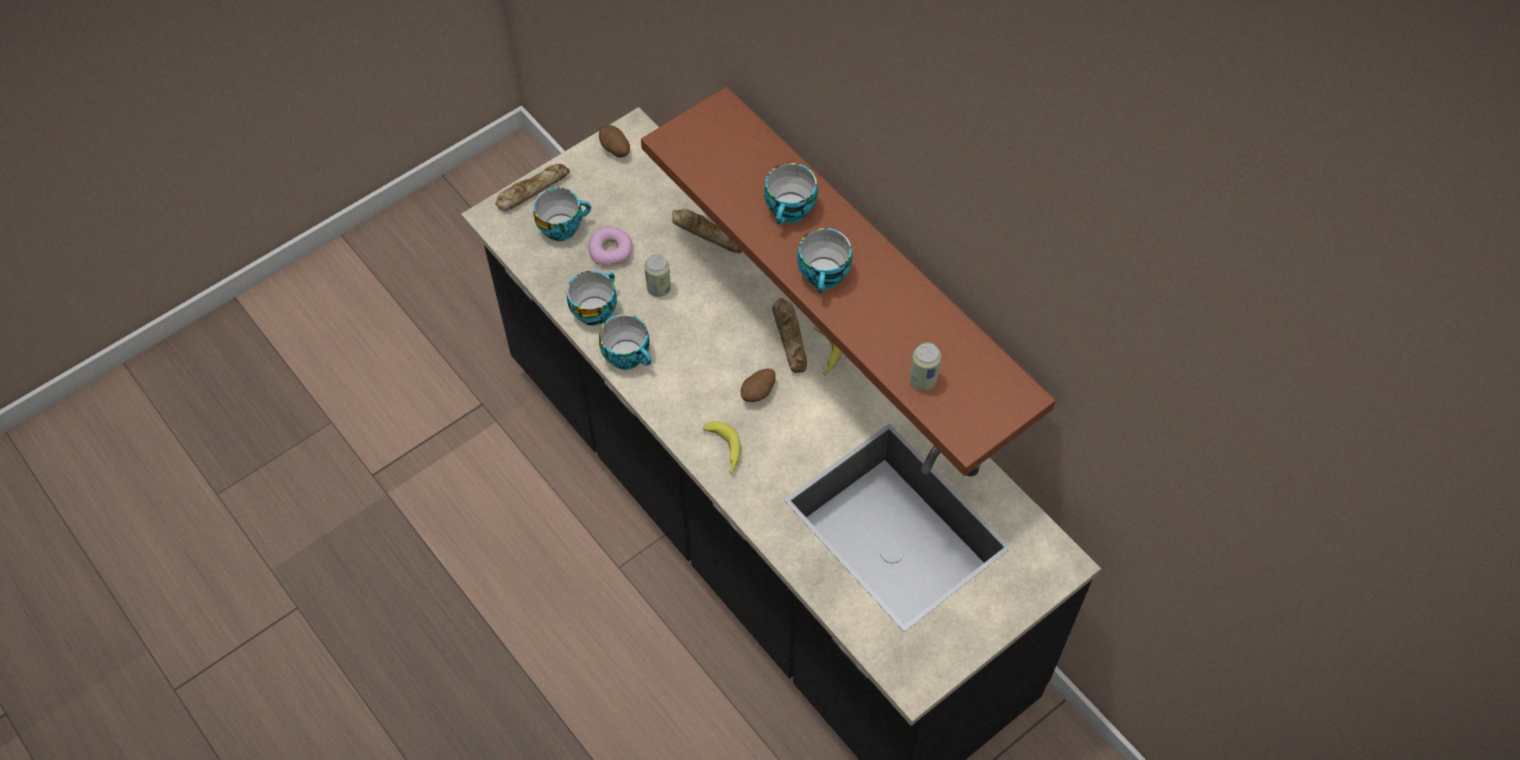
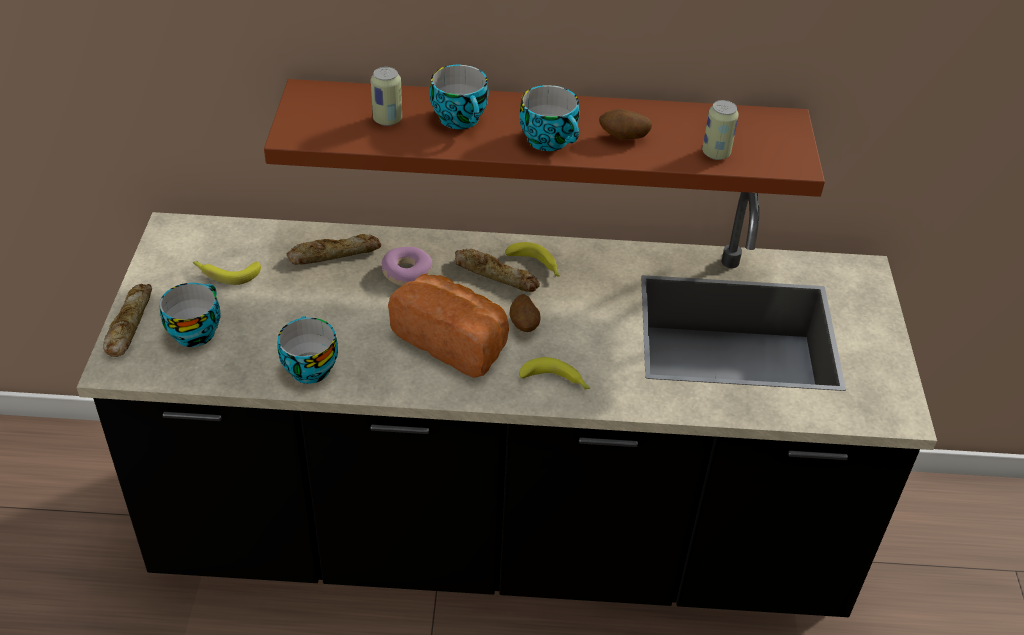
camera: 50 degrees left, 15 degrees down
(611, 251) = (265, 318): donut -> donut (406, 272)
(615, 149) = (171, 250): potato -> potato (623, 138)
(627, 195) = (225, 273): none -> banana
(629, 356) = (385, 377): cup -> none
(658, 288) = (344, 315): can -> can (387, 120)
(701, 366) = (454, 341): none -> bread

